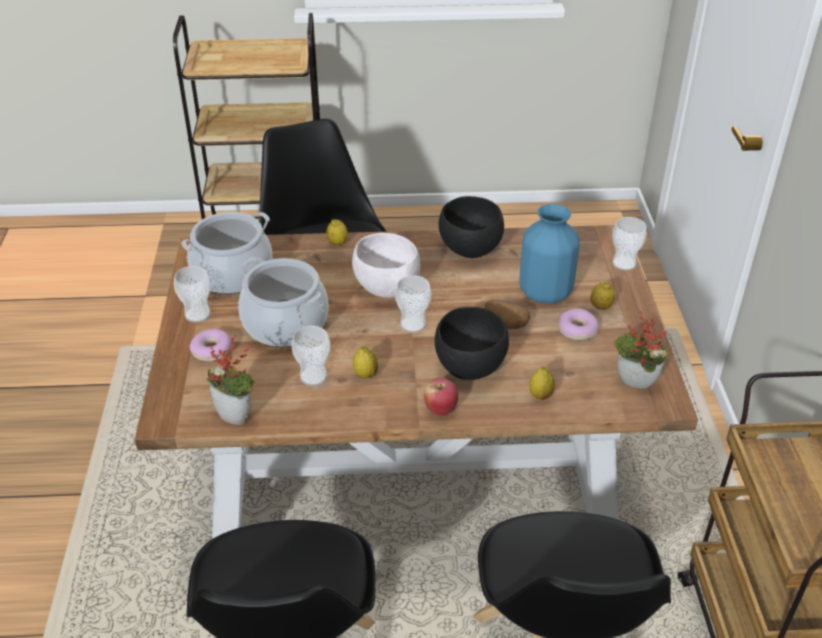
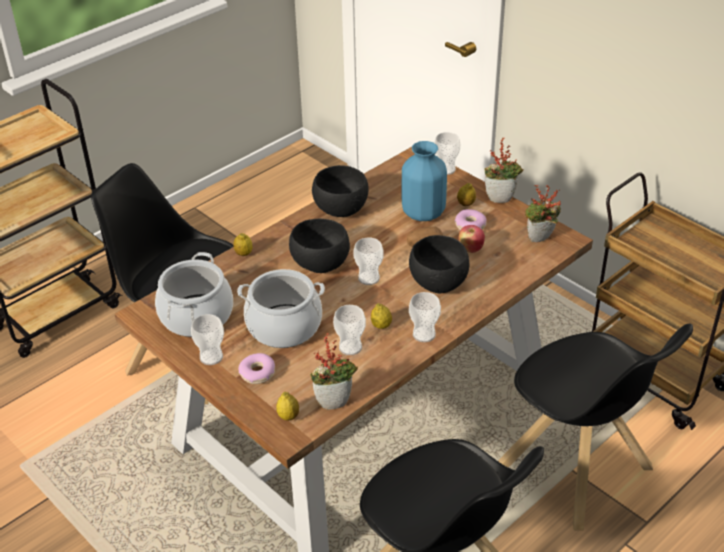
camera: 40 degrees left, 0 degrees up
(386, 289) = (321, 266): white bowl -> black bowl
(392, 406) = (424, 334): none -> cup
(440, 409) = (453, 319): apple -> apple (470, 249)
(540, 395) = (498, 276): lemon -> lemon (288, 416)
(647, 320) = (501, 198): none -> potted plant

